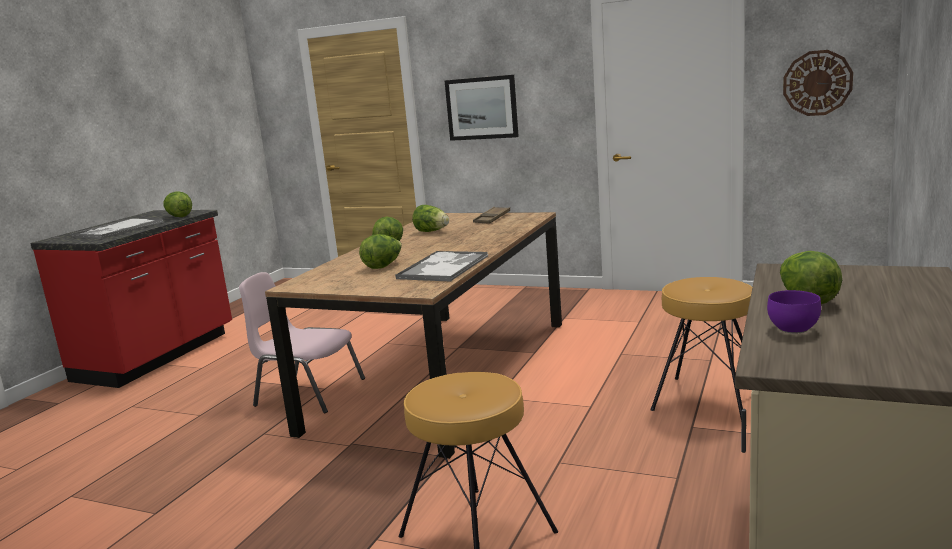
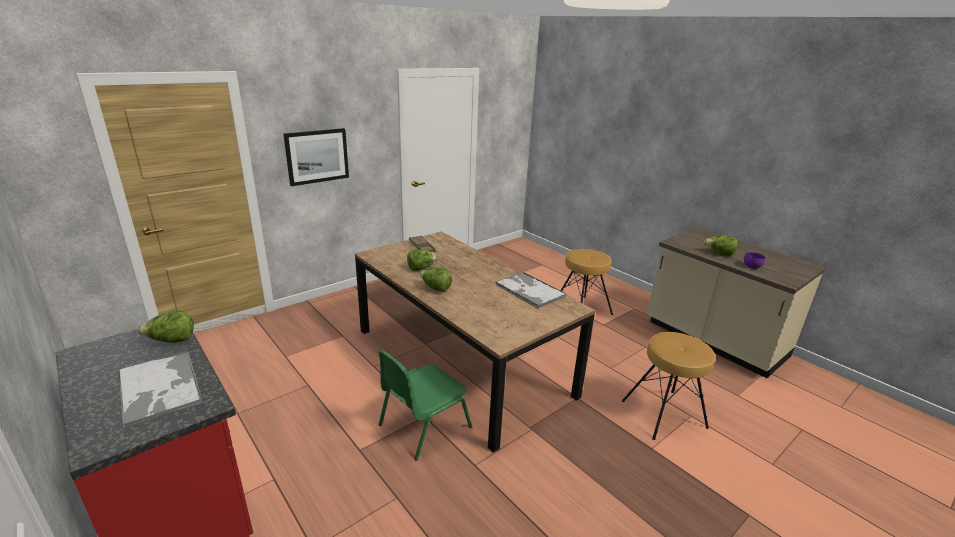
camera: 65 degrees left, 10 degrees up
(308, 392) = (423, 426): pink chair -> green chair
(383, 266) = (495, 304): lettuce -> none
(817, 83) = (505, 132): wall clock -> none

